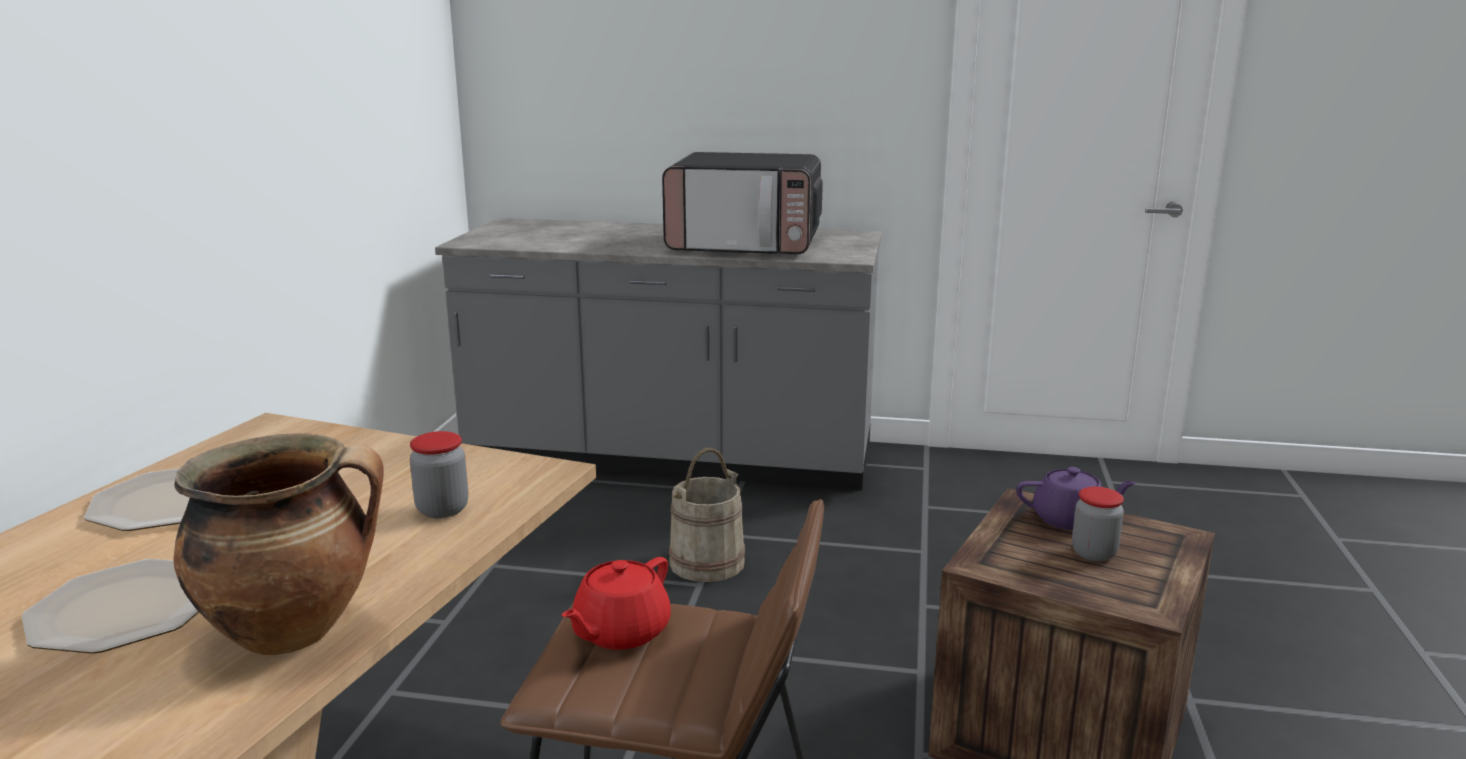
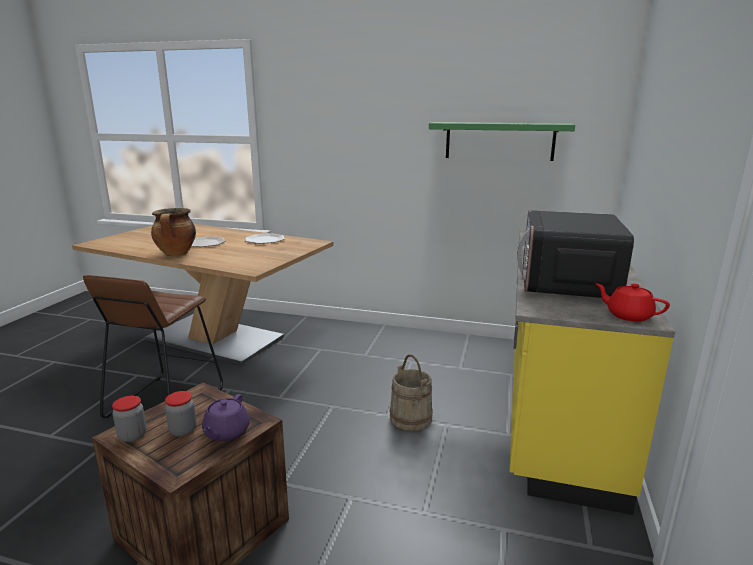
camera: 95 degrees right, 0 degrees up
(354, 82) = (499, 141): none -> green shelf
(442, 509) = (233, 261): jar -> jar (132, 436)
(619, 632) = (171, 299): red teapot -> red teapot (628, 316)
(670, 458) = (555, 409): grey counter -> yellow counter

